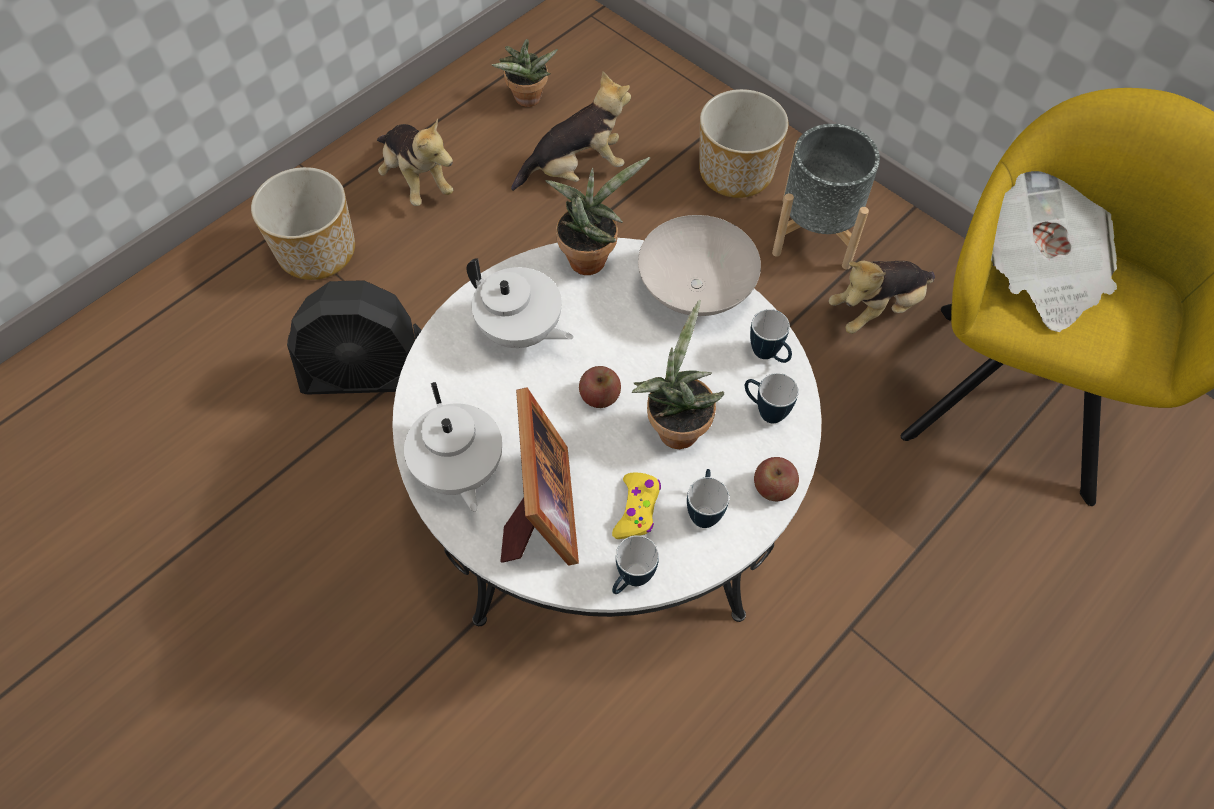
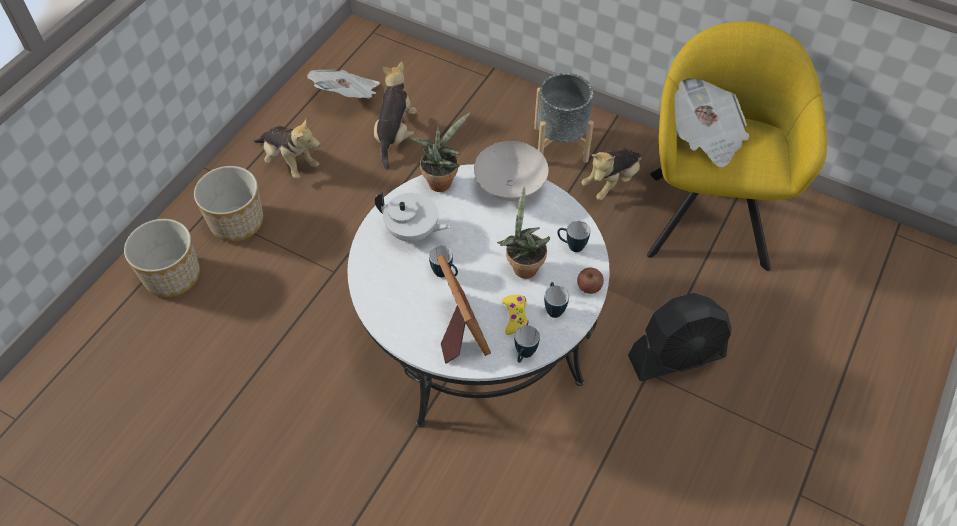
camera: 15 degrees left, 5 degrees down
(370, 374) = (300, 292): black fan -> black fan (677, 357)
(458, 470) = (402, 319): white teapot -> none
(527, 101) = (348, 96): potted plant -> newspaper
(576, 169) = (395, 134): plush toy -> plush toy turned 45 degrees counterclockwise
(600, 396) = (473, 259): apple -> none
(736, 172) = (500, 116): planter -> planter (173, 275)
(769, 356) = (564, 215): mug -> mug (445, 274)

